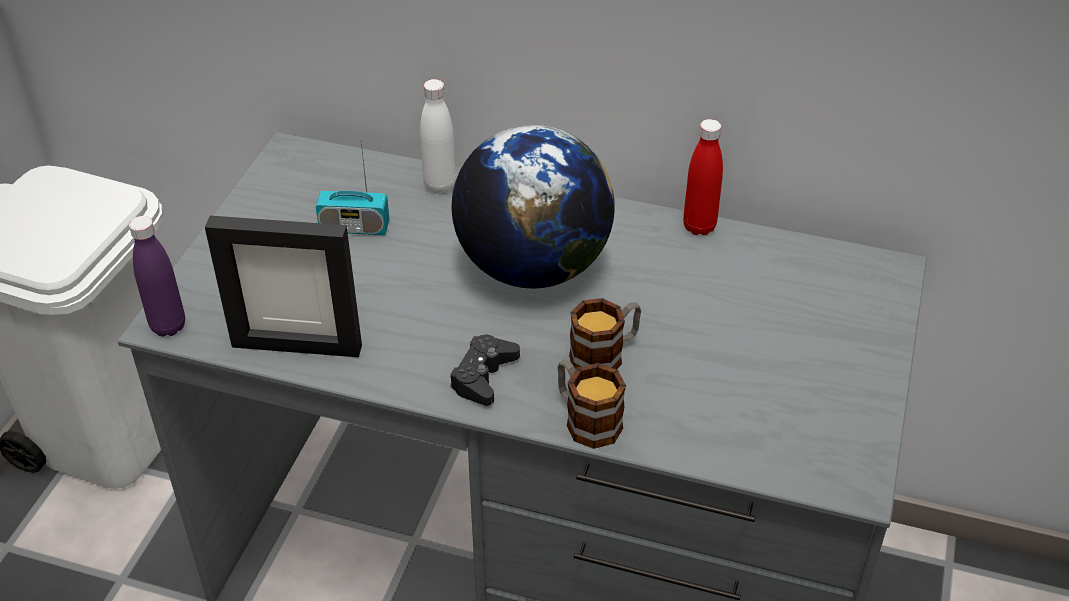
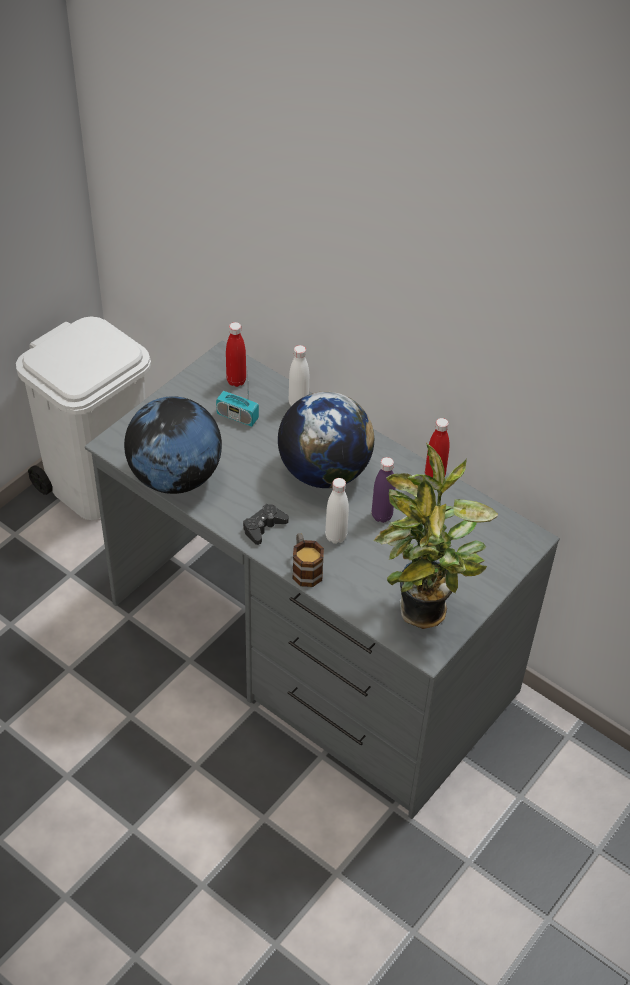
camera: 20 degrees right, 5 degrees up
(168, 326) = (113, 446): purple bottle -> purple bottle (381, 516)
(297, 344) = (175, 477): picture frame -> globe
(327, 180) = (236, 381): none -> red bottle
(605, 355) = (336, 536): mug -> white bottle
(809, 431) = (421, 615): none -> potted plant

